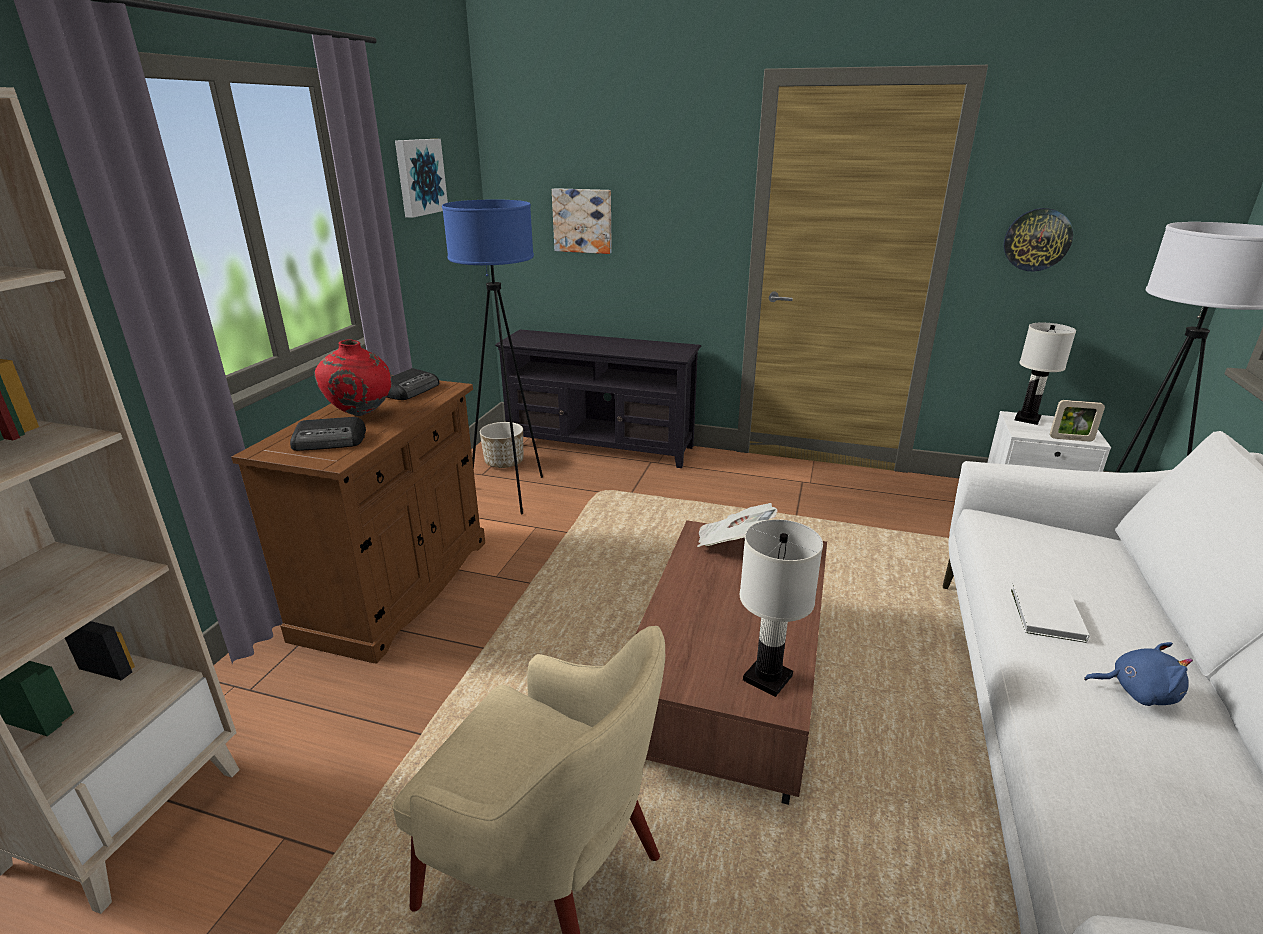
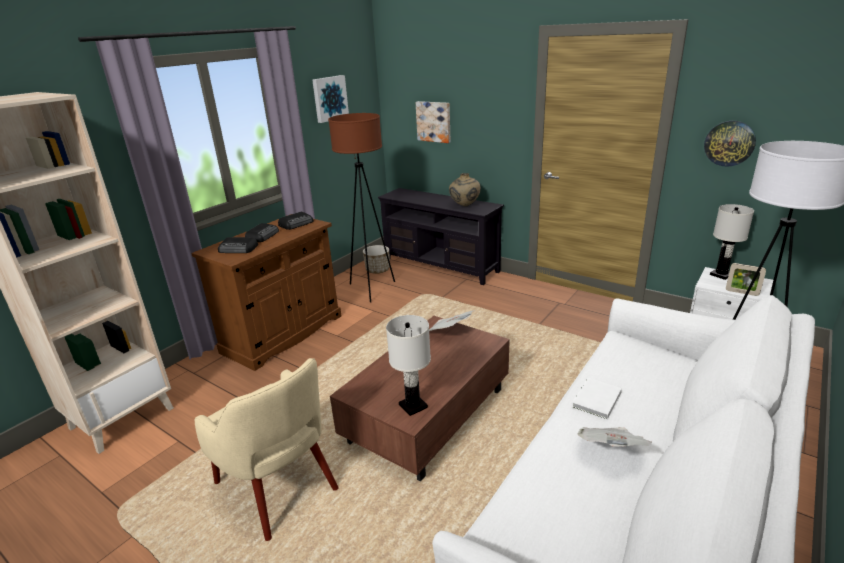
camera: 20 degrees right, 0 degrees up
(361, 414) = (263, 236): red vase -> radio
(511, 493) = (371, 289): blue floor lamp -> brown floor lamp
(646, 350) = (464, 206): none -> beige vase
(1137, 691) = (611, 450): blue plush toy -> newspaper

